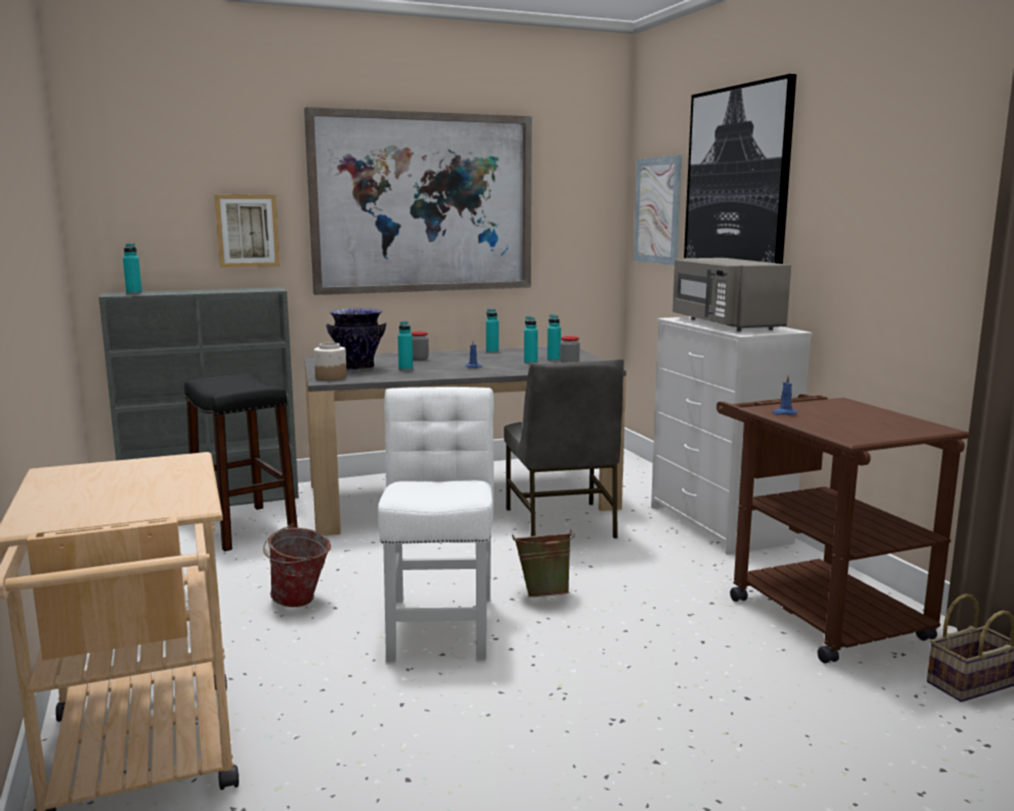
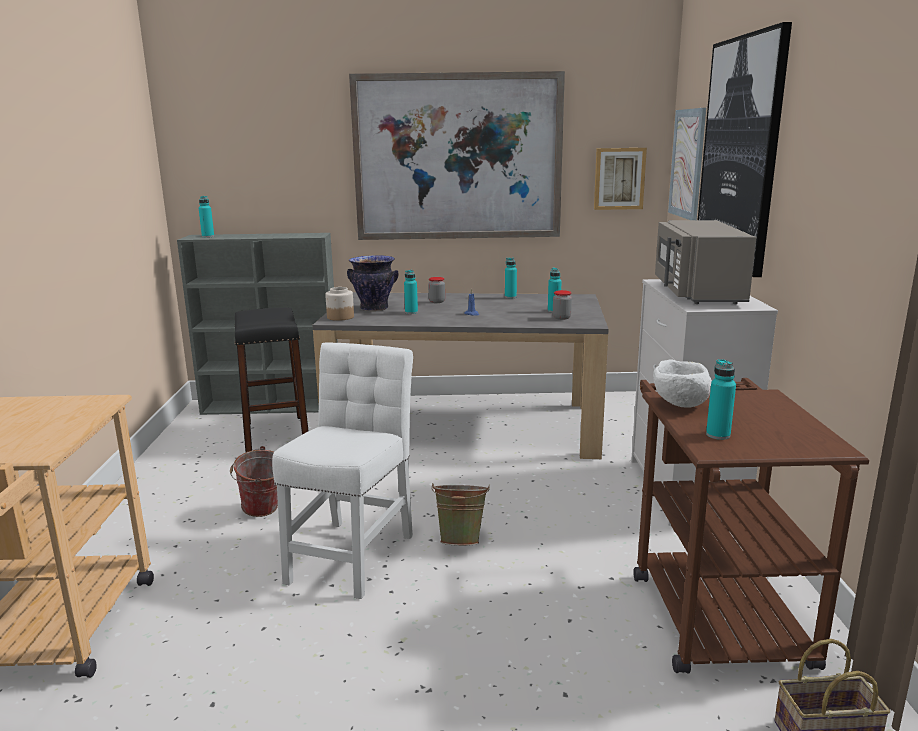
camera: 20 degrees right, 5 degrees up
(247, 231) = (303, 183): picture -> picture (619, 178)
(530, 362) = (528, 312): turquoise bottle -> turquoise bottle (718, 435)
(561, 523) = (533, 467): grey chair -> none
(784, 413) = (680, 405): blue candle -> white bowl

